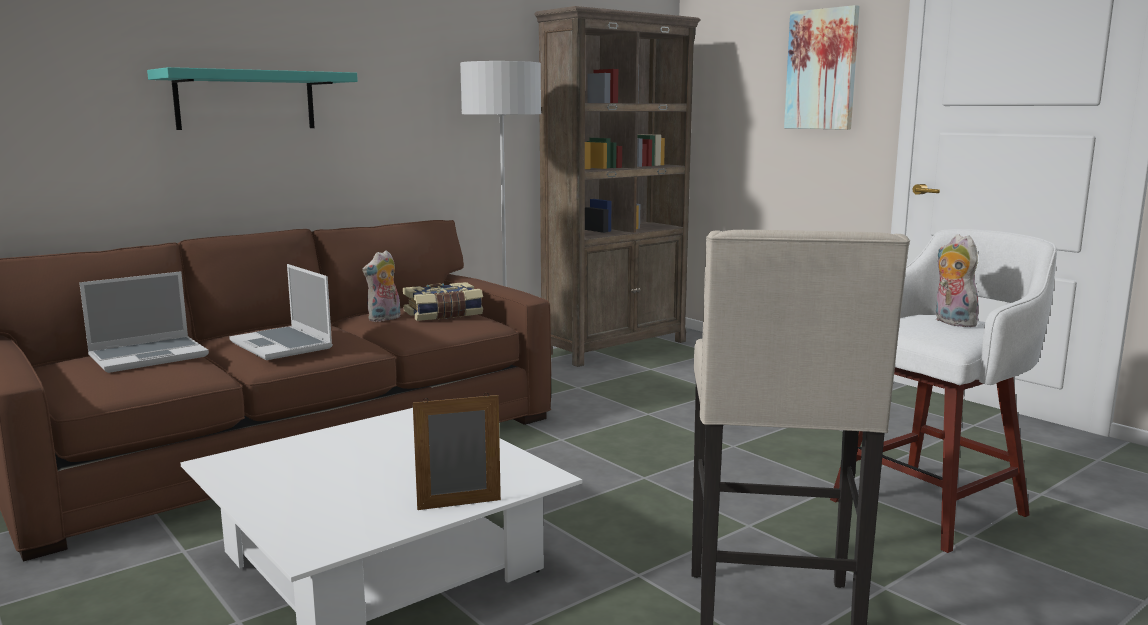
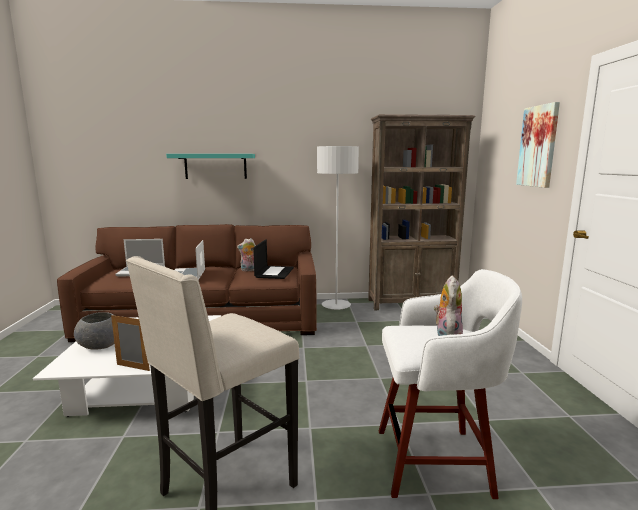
camera: 35 degrees right, 0 degrees up
(304, 498) = (99, 346): none -> grey bowl
(444, 314) = (274, 272): book -> laptop

